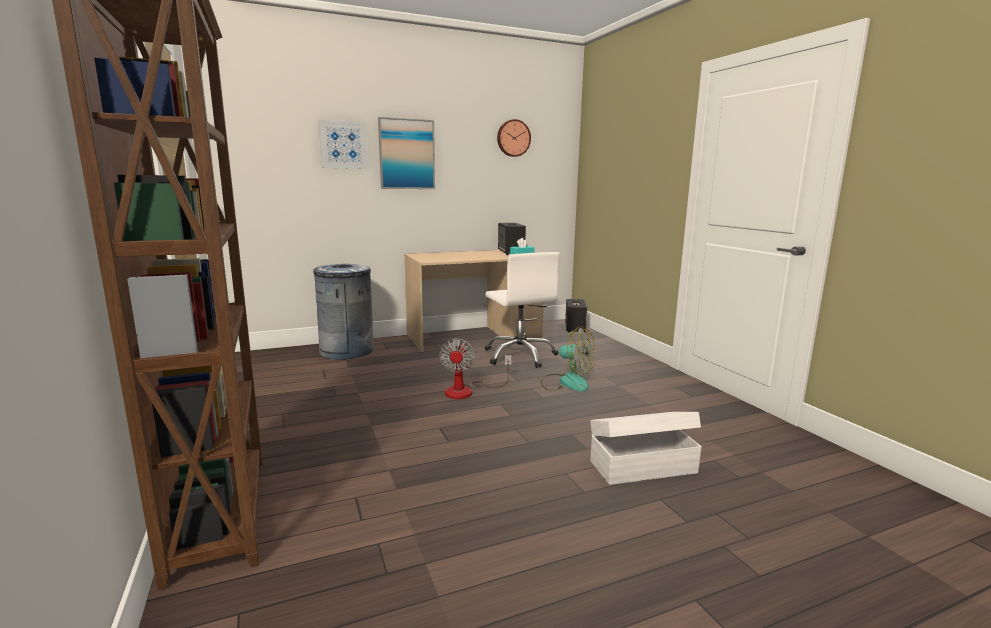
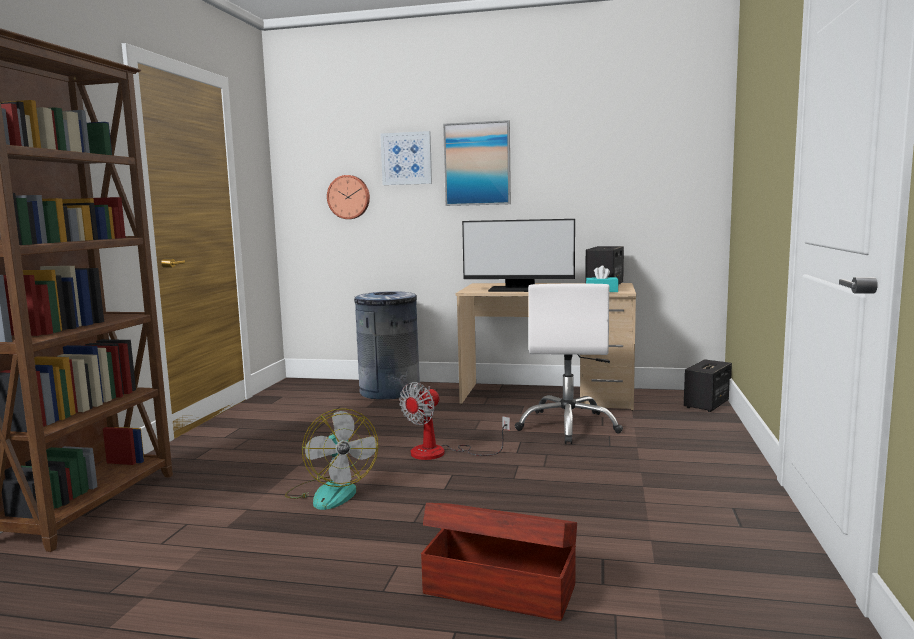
camera: 35 degrees right, 5 degrees down
(461, 258) = (519, 289): none -> monitor
(513, 138) = (622, 132): wall clock -> wall clock (349, 197)
(566, 382) = (575, 468): fan -> fan (330, 492)
(641, 466) = (498, 587): white storage box -> brown storage box

